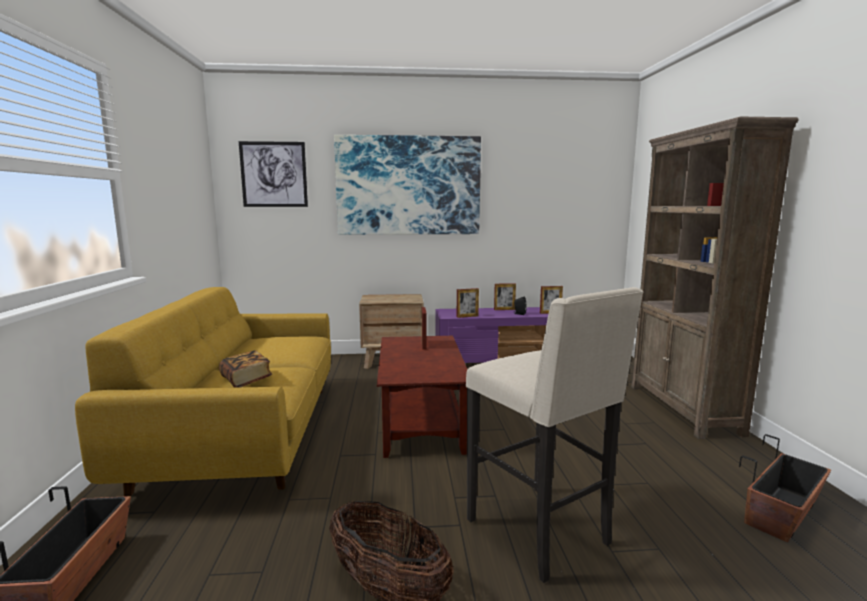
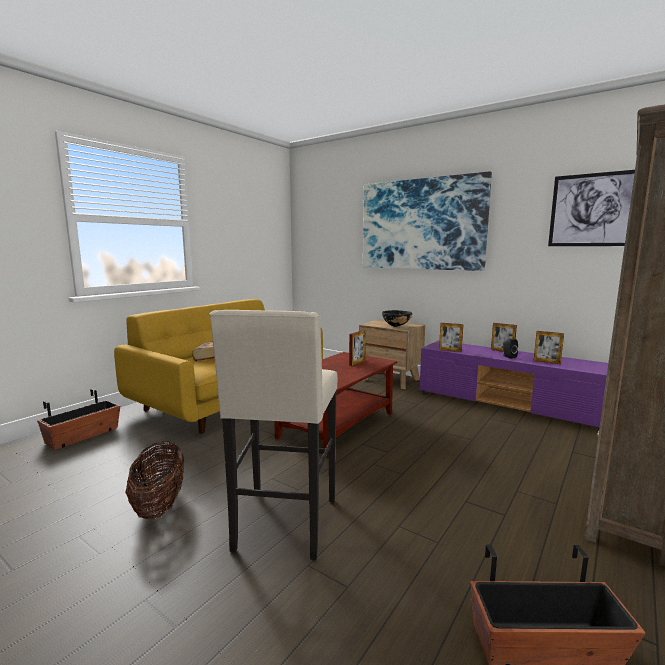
camera: 40 degrees right, 0 degrees up
(274, 174) = (325, 219): picture -> picture (591, 210)
(402, 299) = (396, 326): none -> black bowl

